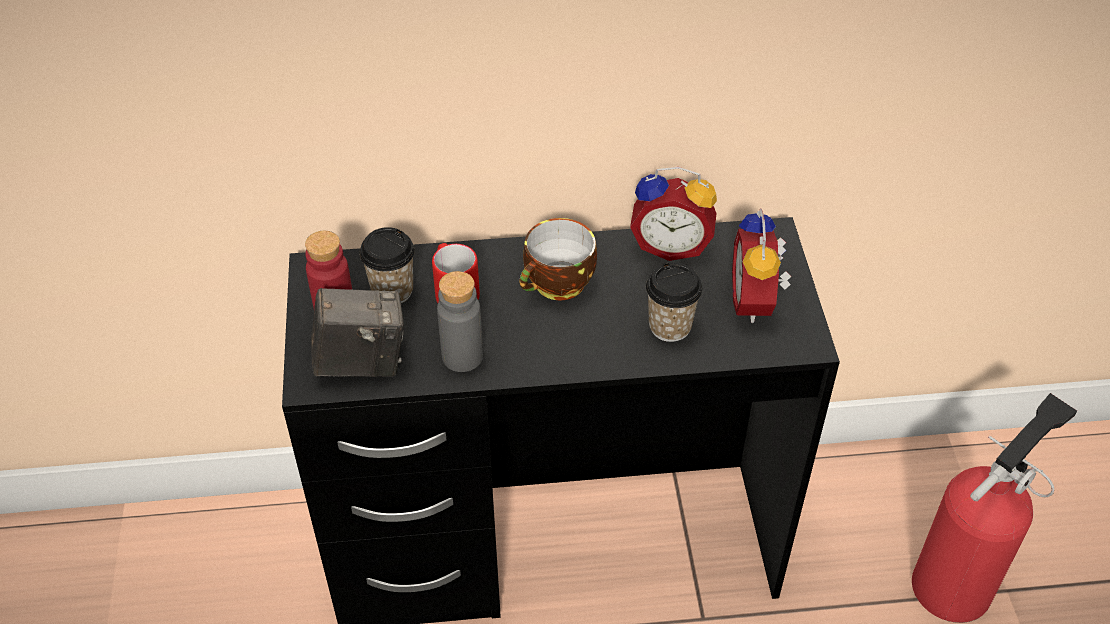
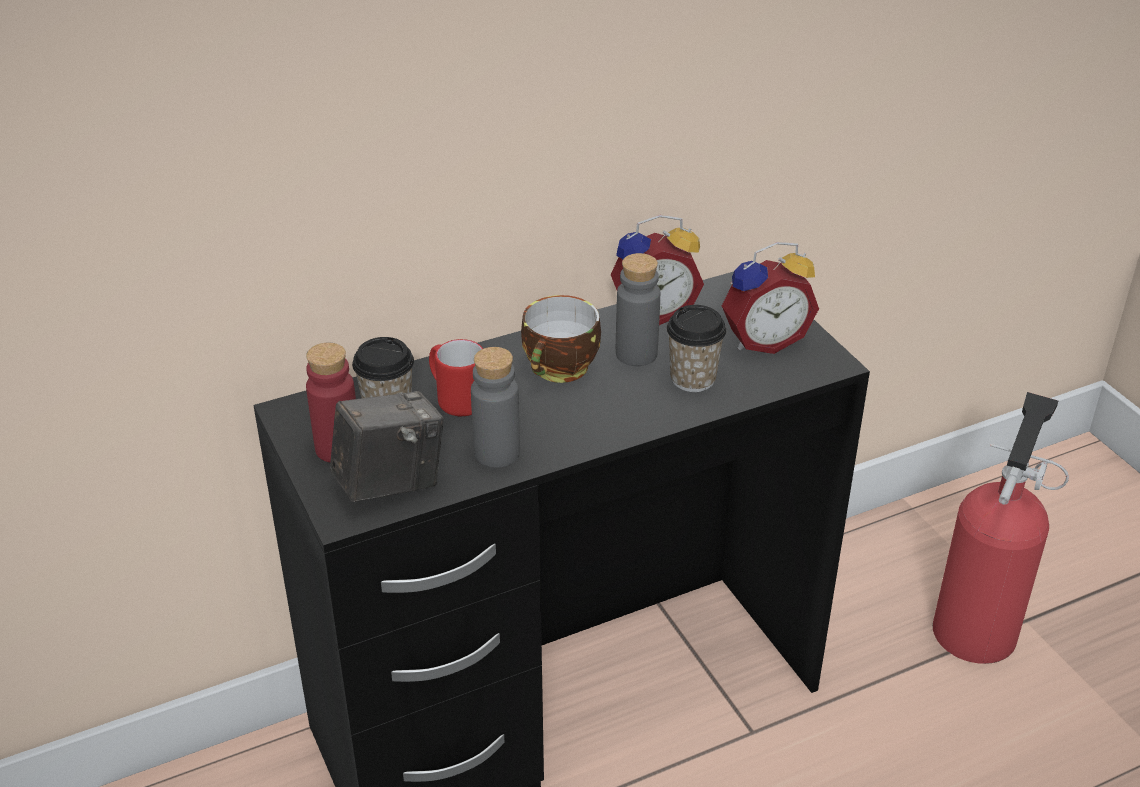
camera: 20 degrees left, 10 degrees down
(632, 286) = (636, 354): none -> grey bottle
(756, 301) = (763, 340): alarm clock -> alarm clock turned 90 degrees counterclockwise

